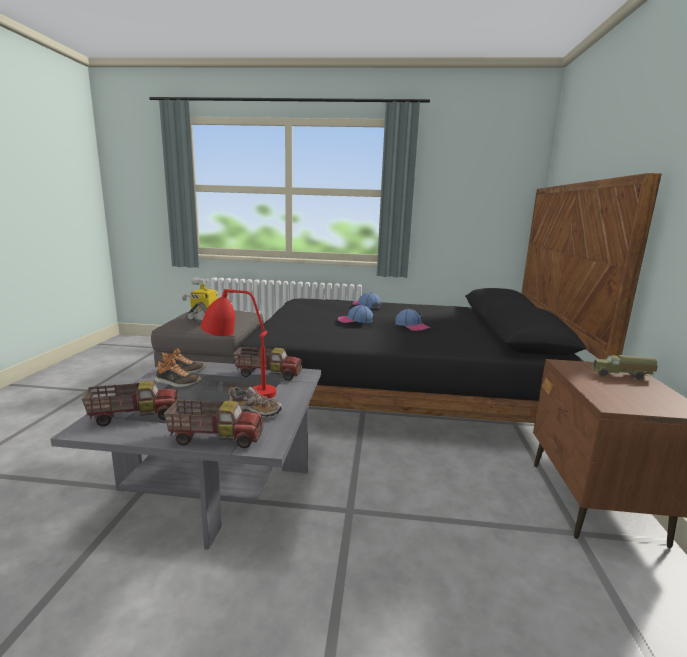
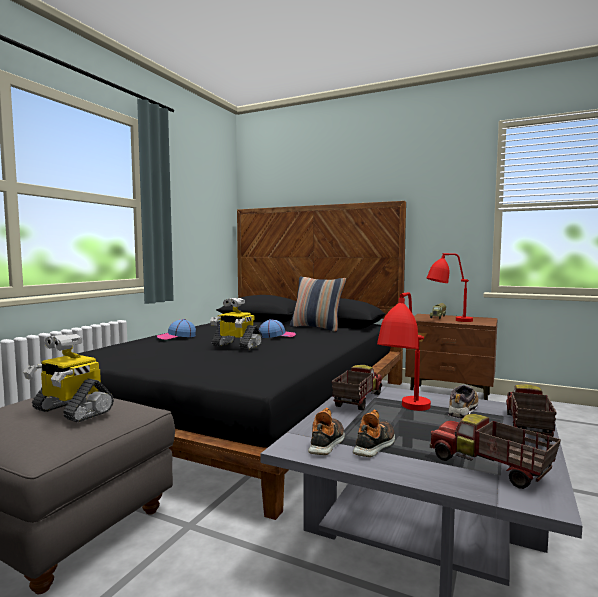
camera: 70 degrees left, 10 degrees down
(135, 416) = (489, 468): toy truck -> toy truck turned 45 degrees counterclockwise
(355, 320) = (236, 346): cap -> toy robot
(483, 335) = (316, 328): none -> pillow
(585, 380) = (448, 321): none -> red table lamp

